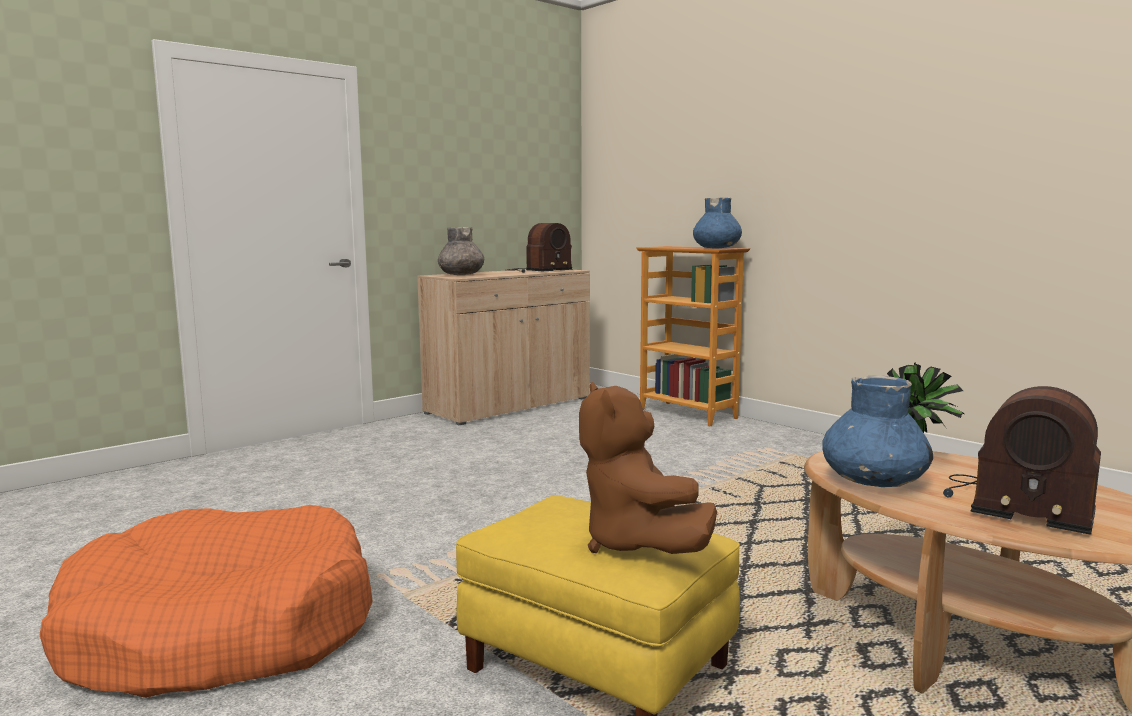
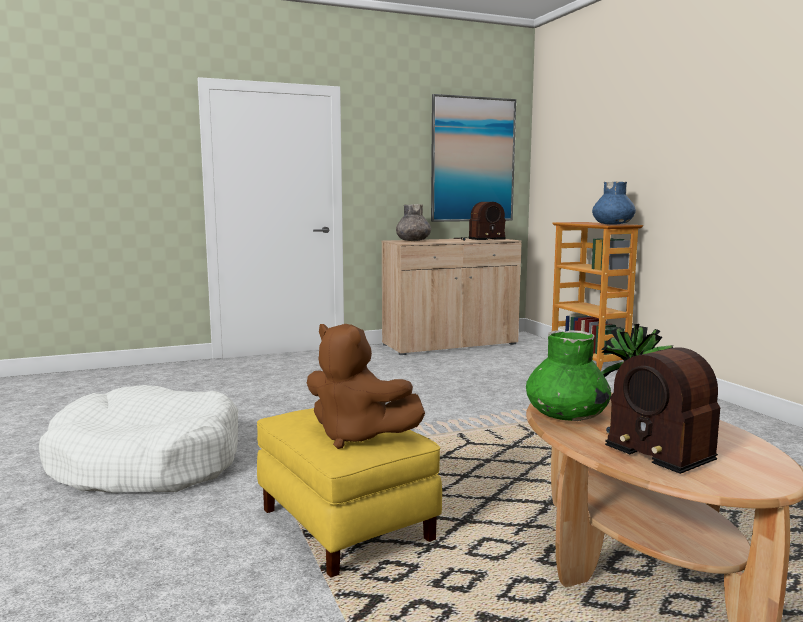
camera: 20 degrees right, 0 degrees up
(221, 631) = (146, 463): orange dog bed -> white dog bed
(519, 170) = (472, 160): none -> picture
(637, 544) = (357, 436): brown plush toy -> brown plush toy turned 60 degrees counterclockwise
(873, 481) = (566, 416): blue vase -> green vase

